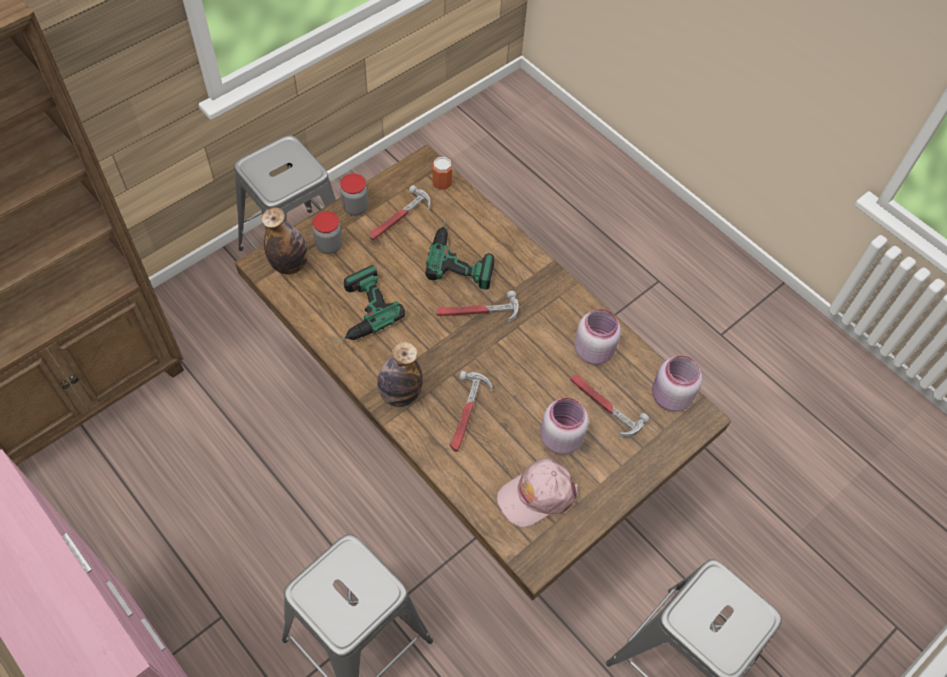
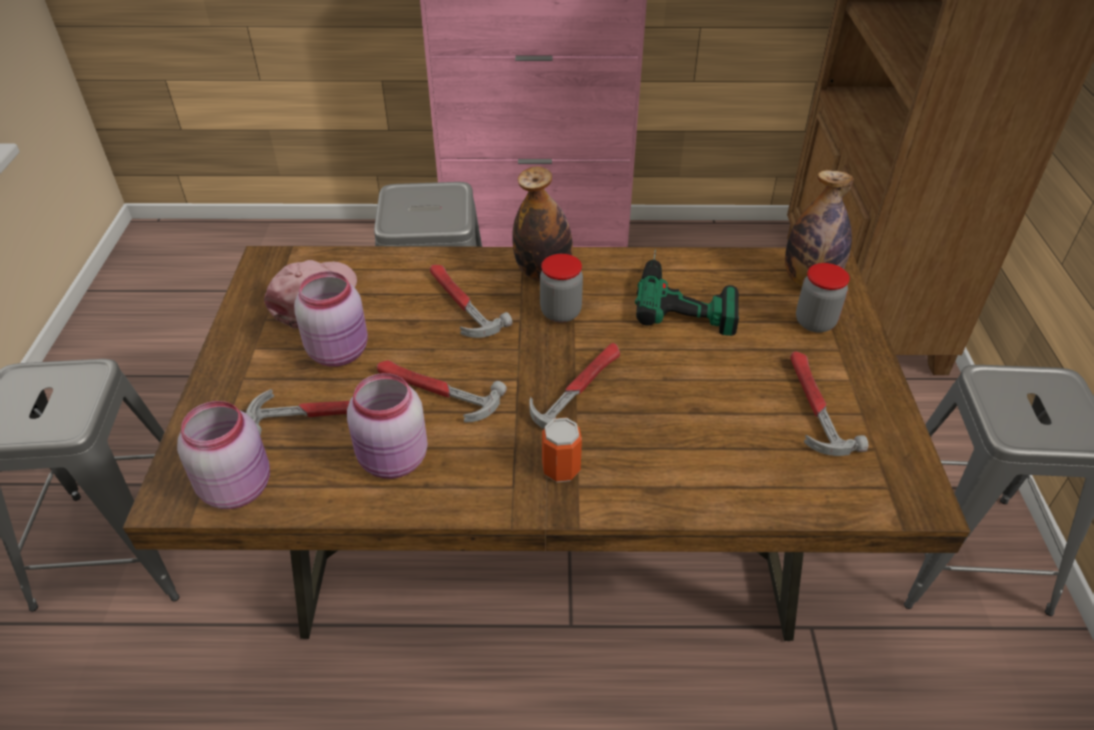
camera: 135 degrees right, 15 degrees down
(355, 208) = (869, 376): jar -> jar (560, 312)
(442, 183) = (855, 493): can -> can (561, 469)
(462, 255) = (687, 431): power drill -> none
(540, 369) = (435, 392): none -> hammer

